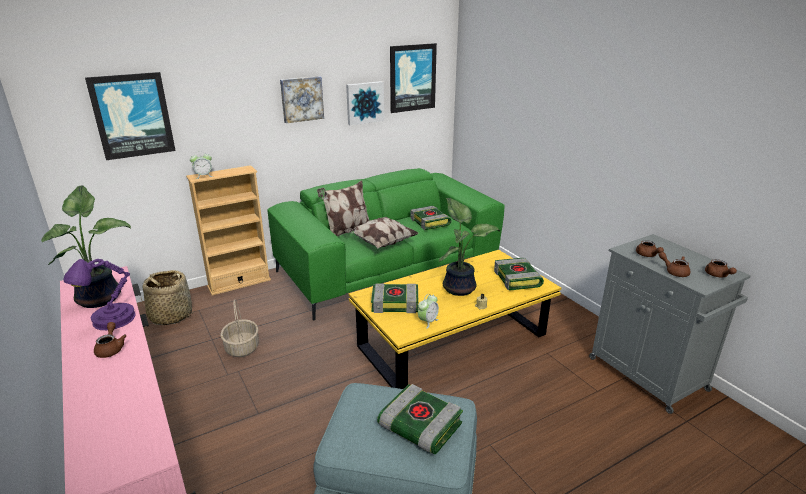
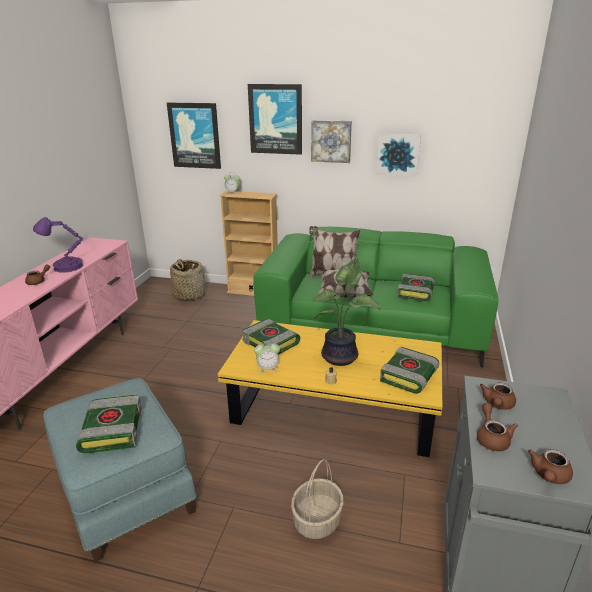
camera: 45 degrees right, 0 degrees up
(102, 297) = (86, 253): potted plant -> none
(242, 348) = (194, 335): basket -> basket (317, 521)
(412, 78) = (461, 134): picture -> picture (275, 119)

